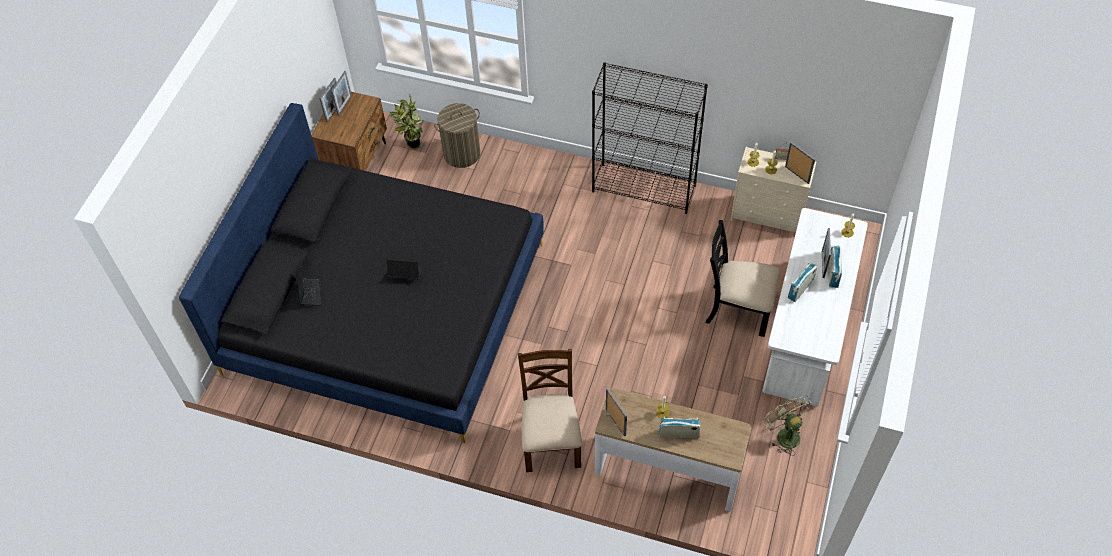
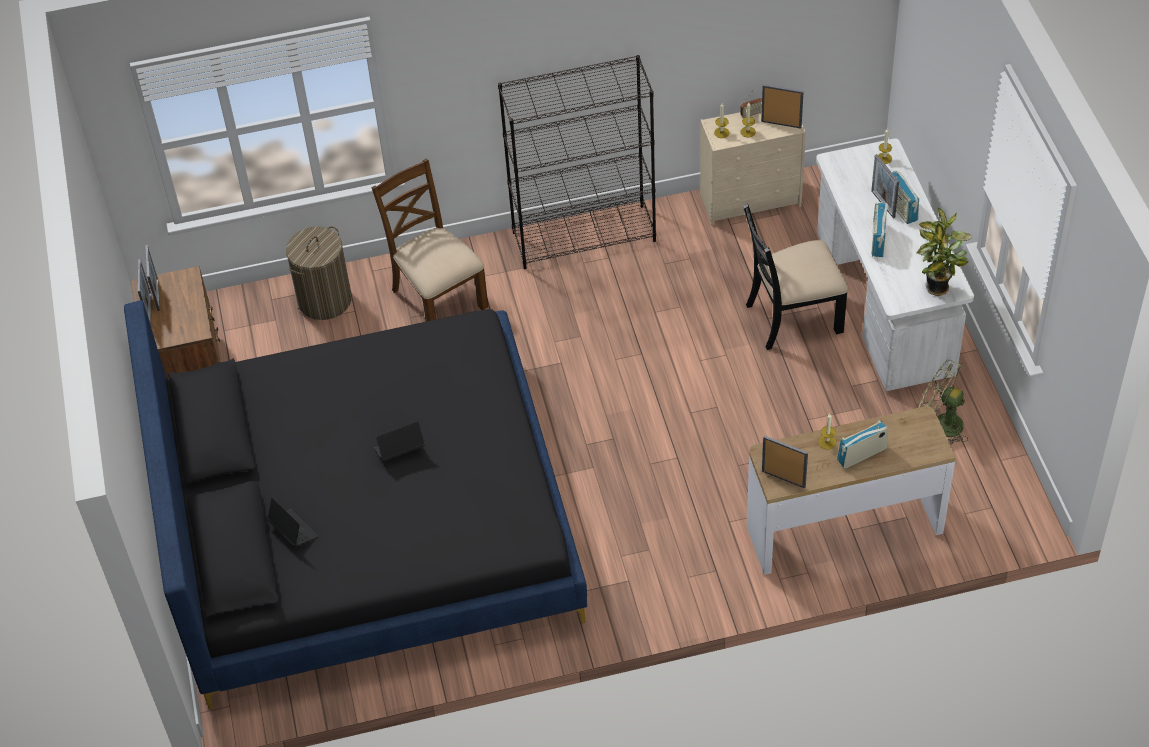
camera: 30 degrees left, 5 degrees down
(412, 146) = (252, 320): potted plant -> potted plant (937, 290)
(551, 440) = (685, 565): brown chair -> brown chair (438, 298)

